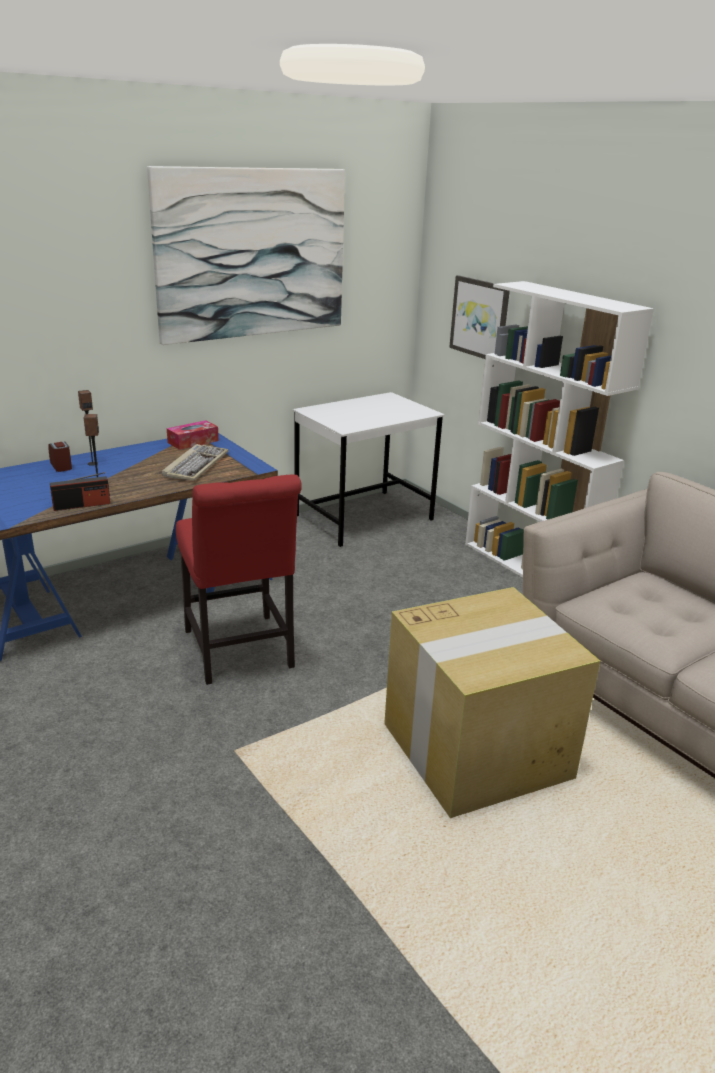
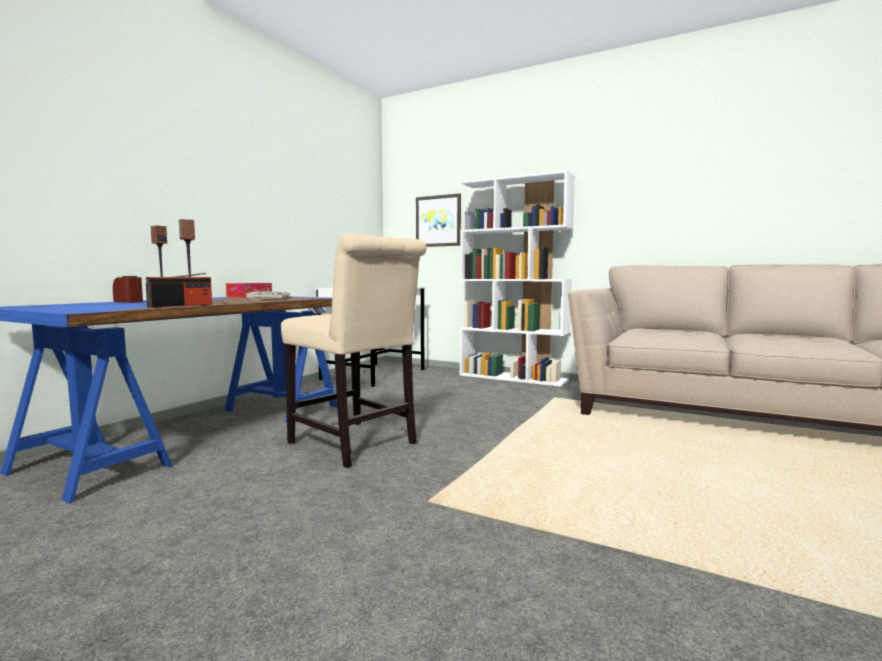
camera: 25 degrees left, 20 degrees down
(240, 653) = (356, 445): red chair -> beige chair
(253, 254) = (284, 159): picture -> none
(478, 751) = (619, 453): cardboard box -> none

